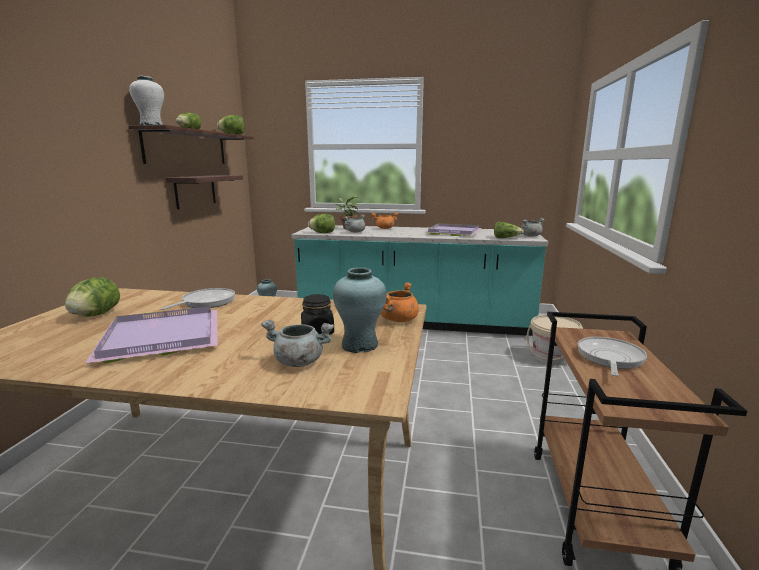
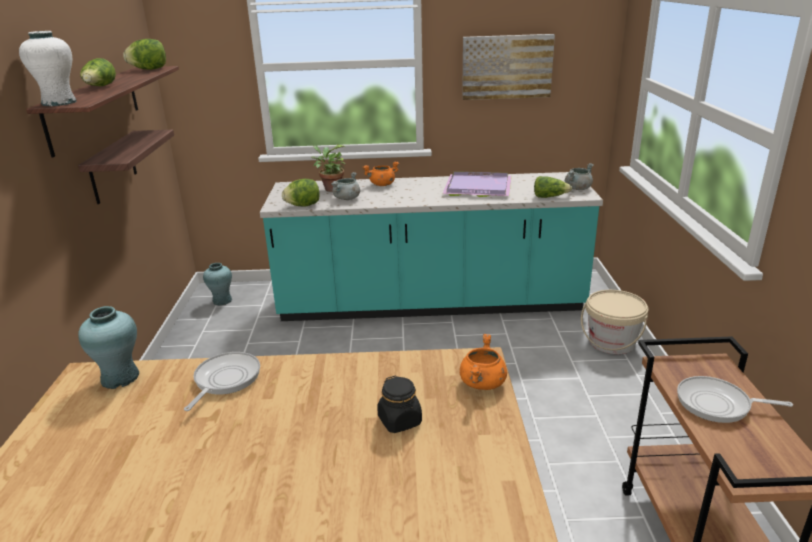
camera: 10 degrees left, 10 degrees up
(96, 315) = (93, 427): lettuce -> none
(159, 338) = (212, 462): purple tray -> none
(298, 362) = (406, 480): grey cooking pot -> none
(360, 345) = (460, 438): turquoise vase -> turquoise vase (120, 377)
(483, 151) = (506, 67): none -> picture
(609, 358) = (717, 404): frying pan -> frying pan turned 90 degrees counterclockwise

